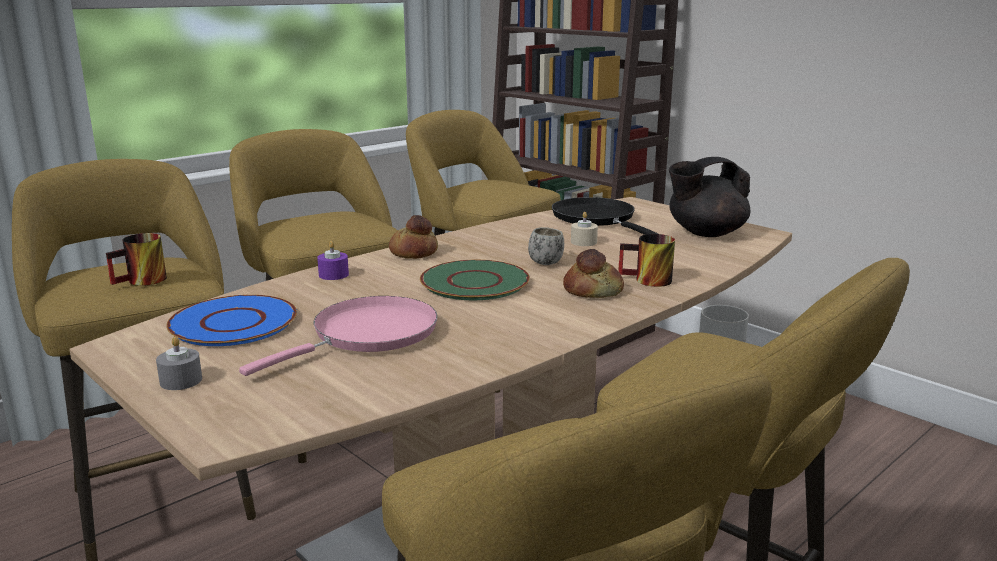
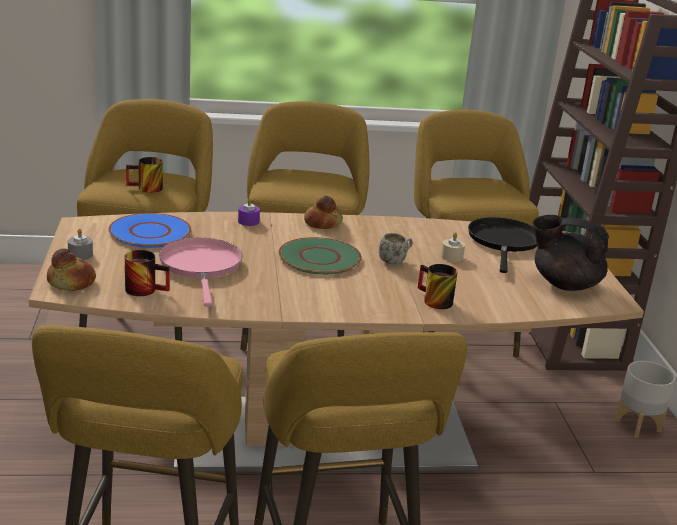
camera: 35 degrees right, 5 degrees up
(348, 384) = (146, 289): none -> mug
(368, 335) = (201, 267): pink frying pan -> pink frying pan turned 90 degrees counterclockwise
(593, 290) = (381, 292): bread -> bread (71, 282)

